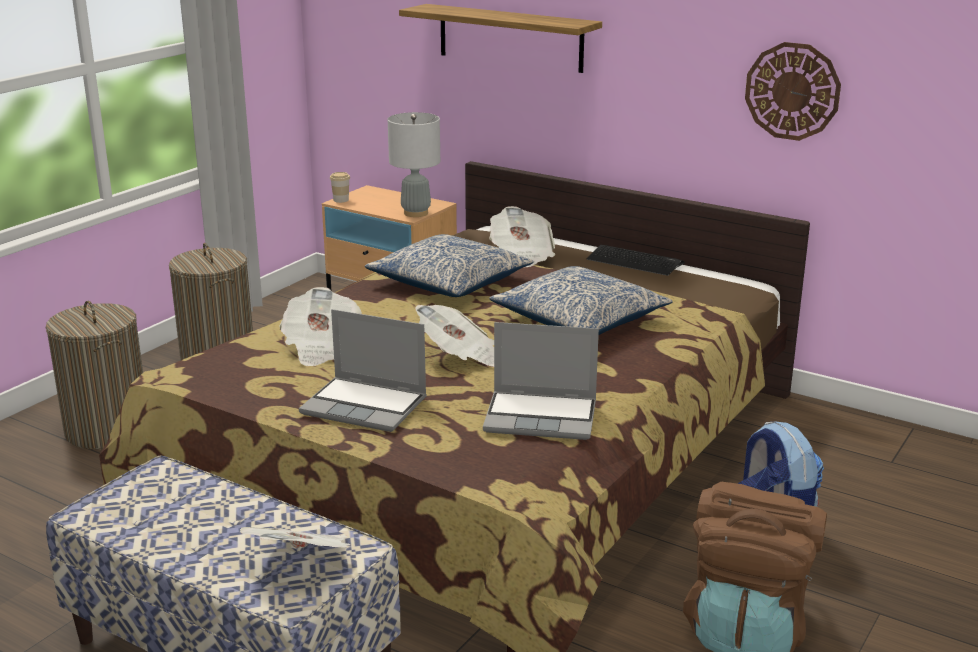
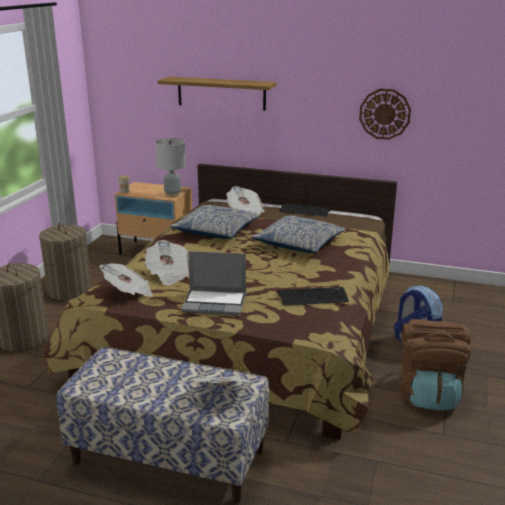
camera: 15 degrees left, 0 degrees up
(459, 356) = (248, 270): newspaper -> newspaper (128, 292)
(542, 417) = (313, 297): laptop -> keyboard

